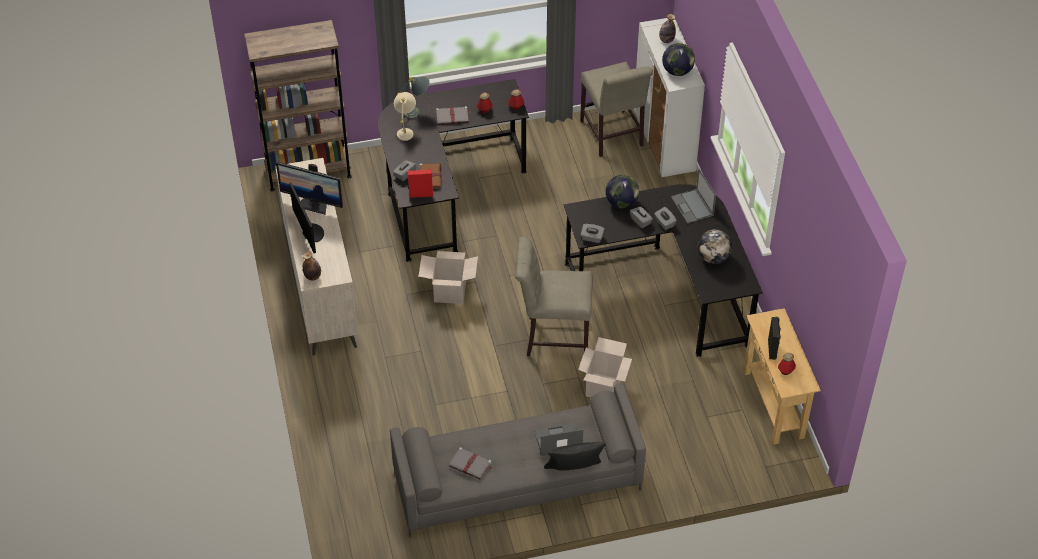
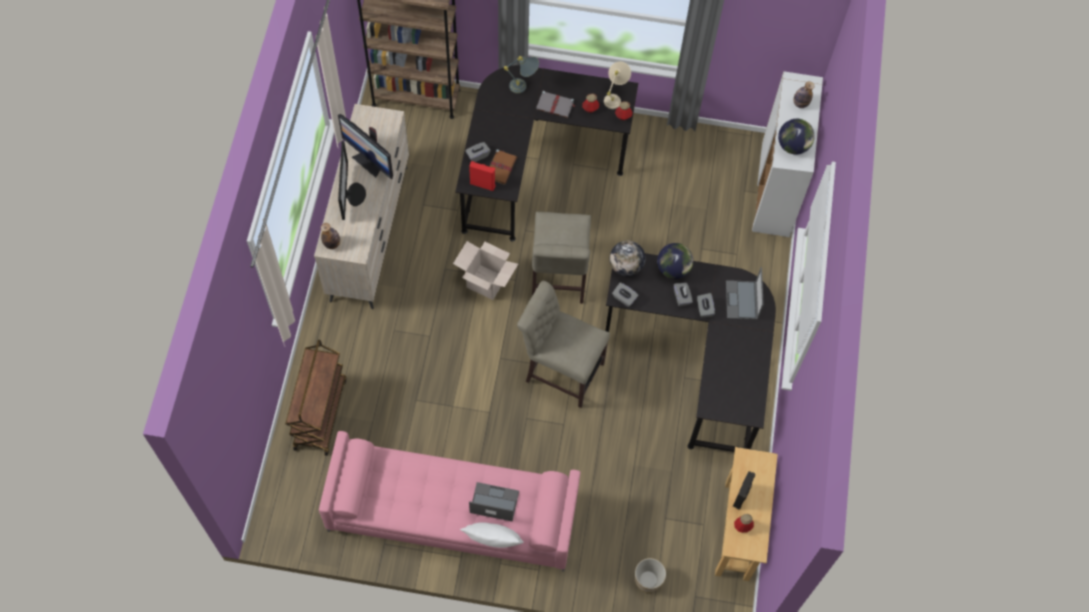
camera: 20 degrees right, 15 degrees up
(351, 446) = (320, 413): none -> brown cart
(406, 130) = (503, 104): beige table lamp -> beige table lamp (615, 97)
(471, 465) = (400, 495): grey book -> none
(516, 482) = (452, 514): grey sofa -> pink sofa
(574, 471) = (493, 542): black pillow -> white pillow
(603, 387) = (582, 445): cardboard box -> none
(612, 136) = (726, 165): beige chair -> beige chair (558, 279)
(713, 258) = (733, 368): globe -> globe (626, 266)
(718, 469) = (647, 580): none -> planter

